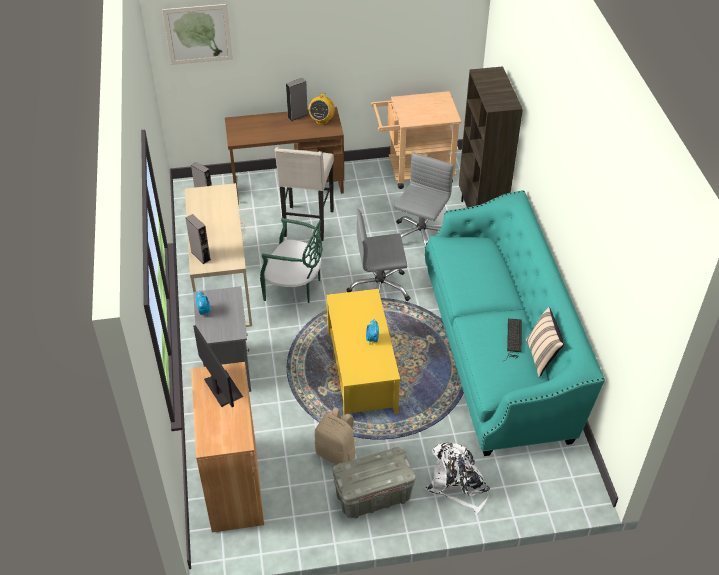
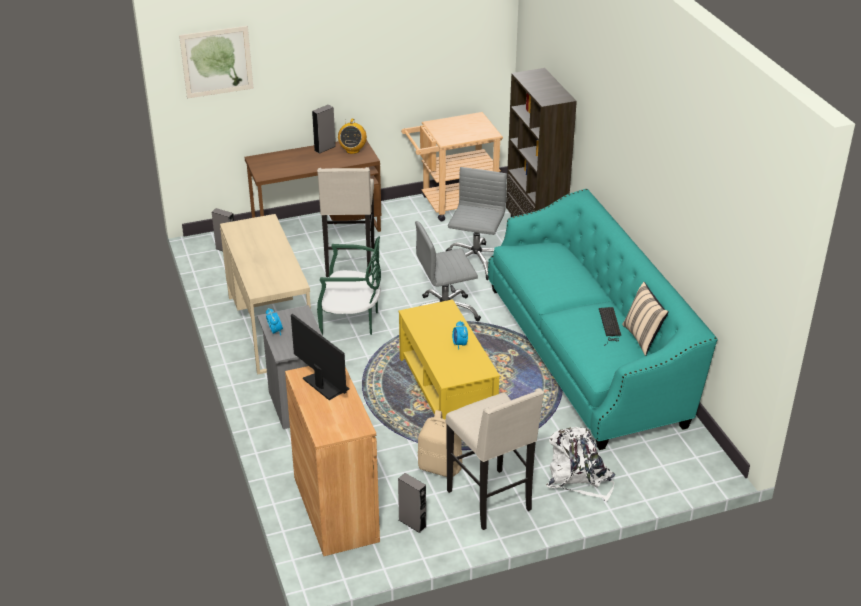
camera: 10 degrees left, 10 degrees down
(200, 256) = (256, 281): grey speaker -> grey speaker (412, 523)
(373, 496) = (491, 501): grey storage box -> beige stool

